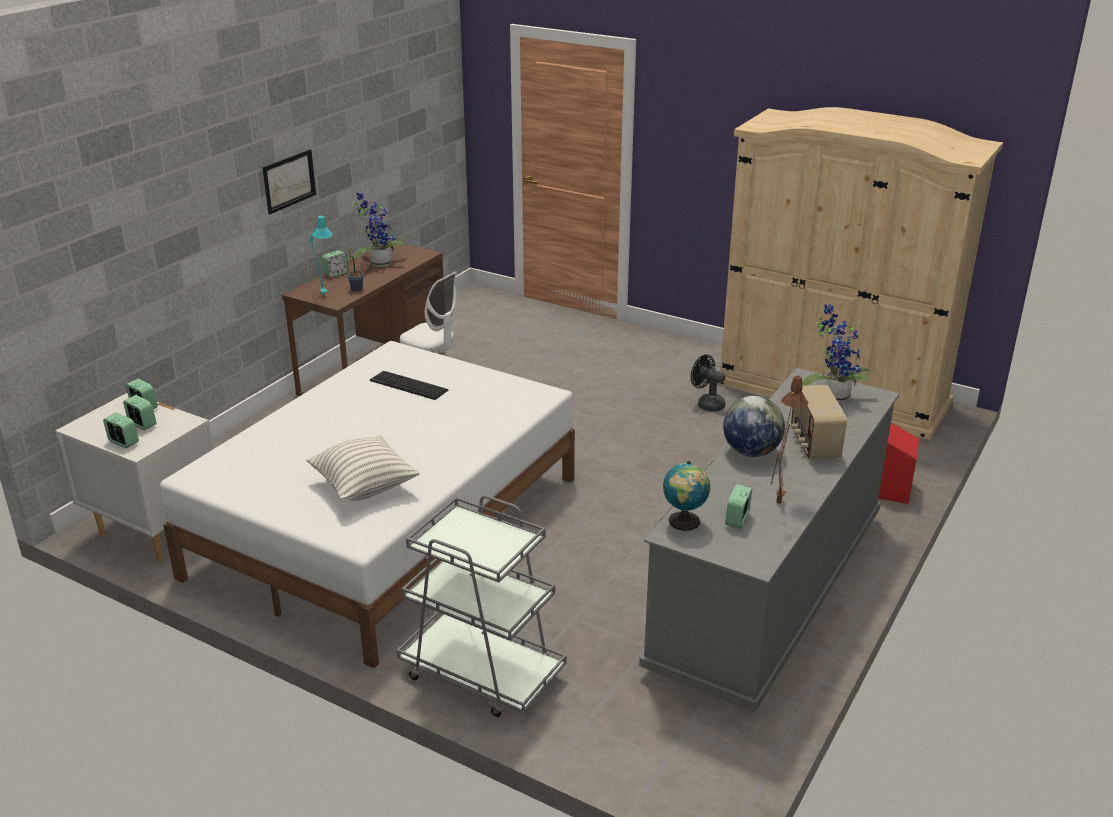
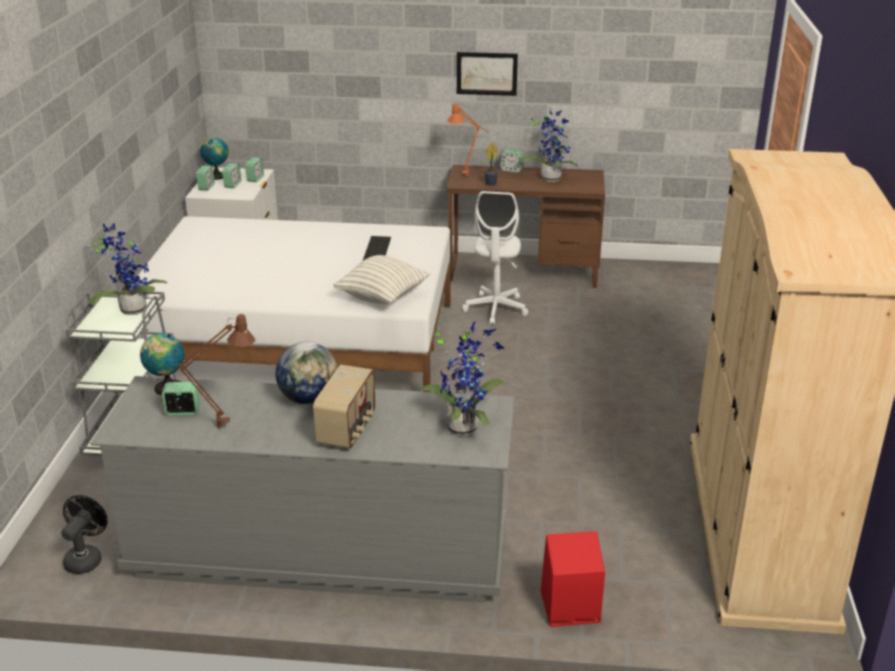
camera: 65 degrees right, 0 degrees up
(94, 430) = (217, 175): none -> globe
(321, 293) = (469, 175): turquoise table lamp -> orange table lamp
(364, 487) = (212, 276): pillow -> pillow (382, 297)
(463, 529) = (131, 309): none -> potted plant
(707, 404) = (639, 446): black fan -> black fan (86, 558)
(813, 444) = (347, 430): radio -> radio turned 135 degrees clockwise

